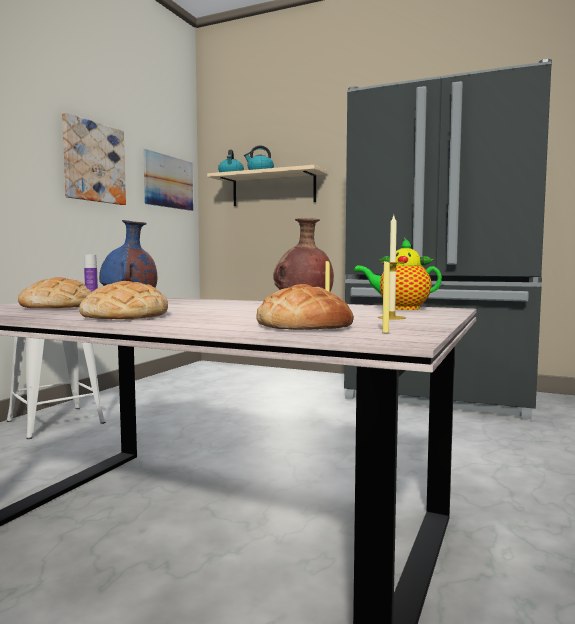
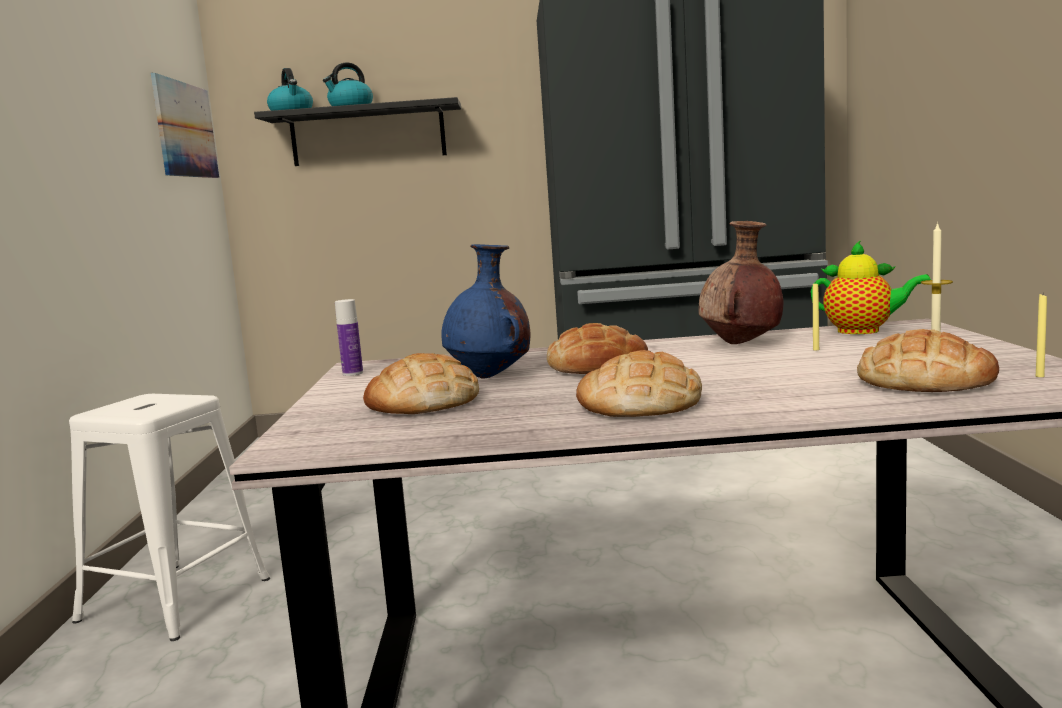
camera: 25 degrees left, 5 degrees up
(93, 162) = (98, 107): picture -> none
(190, 305) = (597, 366): none -> bread
(273, 189) = (368, 135): beige shelf -> black shelf
(400, 308) = (863, 331): teapot -> teapot turned 150 degrees counterclockwise

